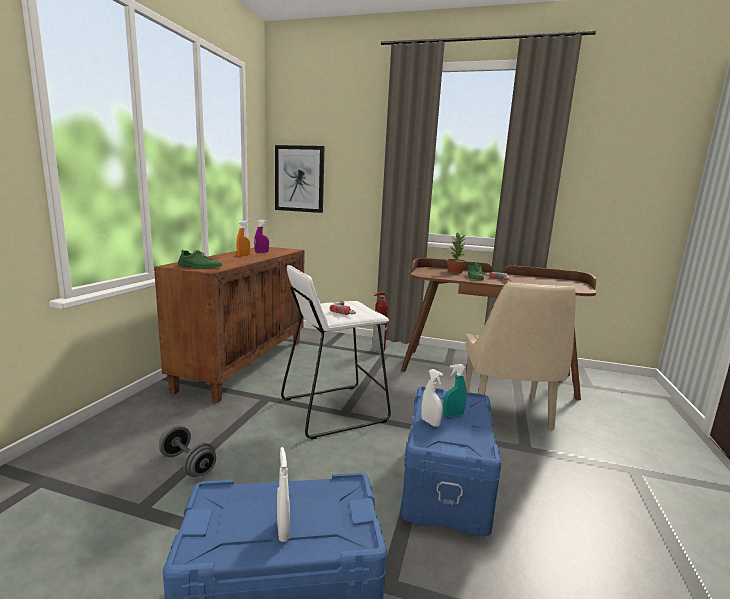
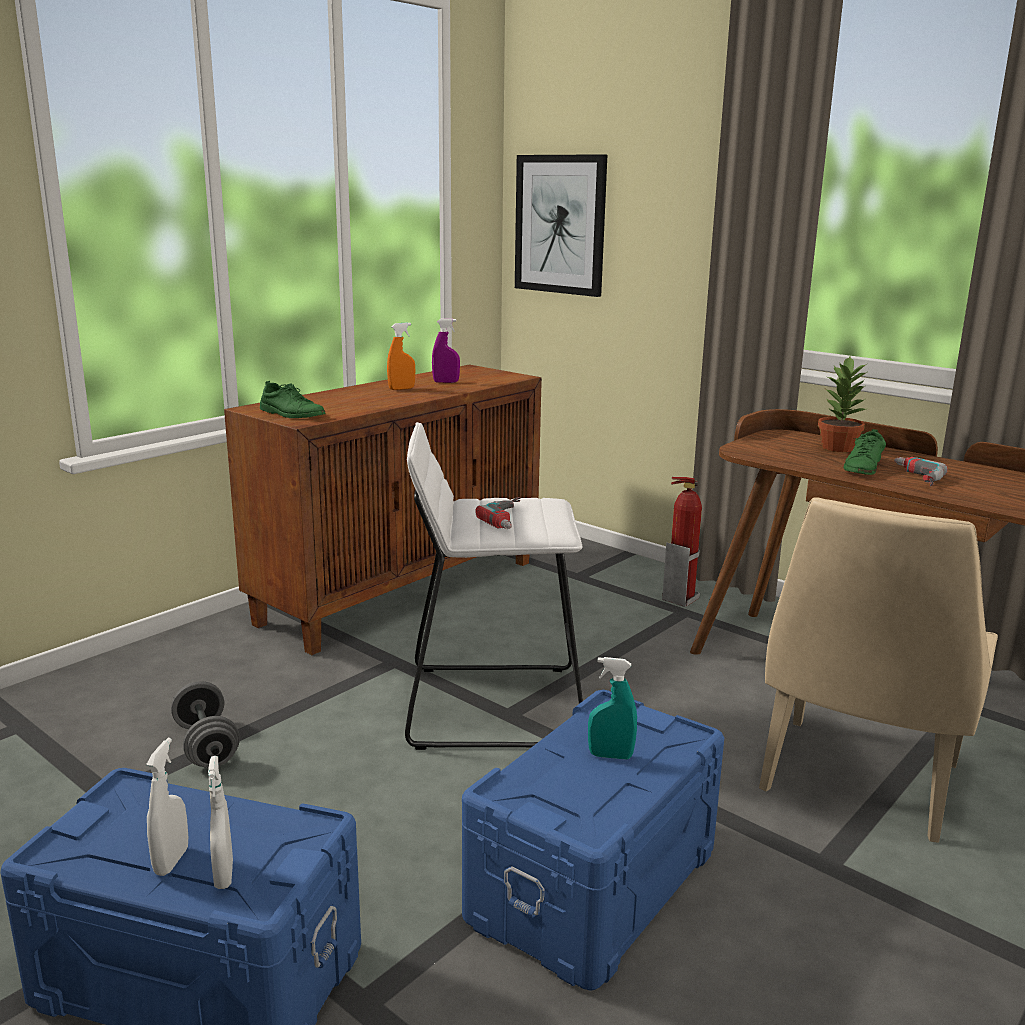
camera: 25 degrees right, 5 degrees up
(430, 422) = (551, 760): white spray bottle -> white spray bottle (224, 875)

